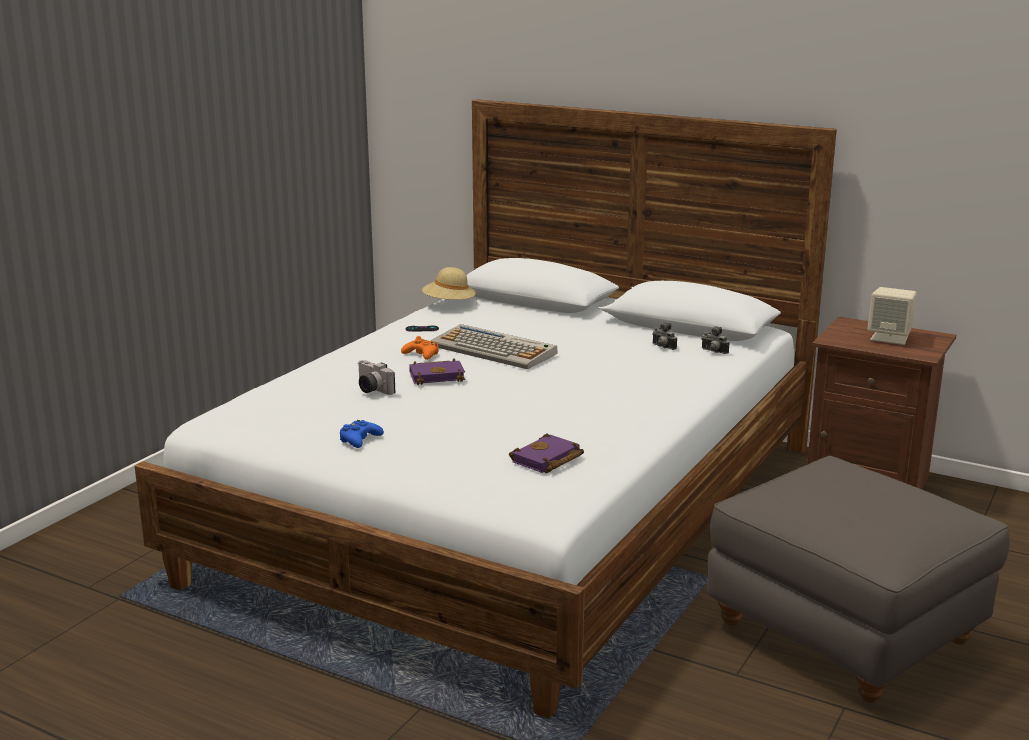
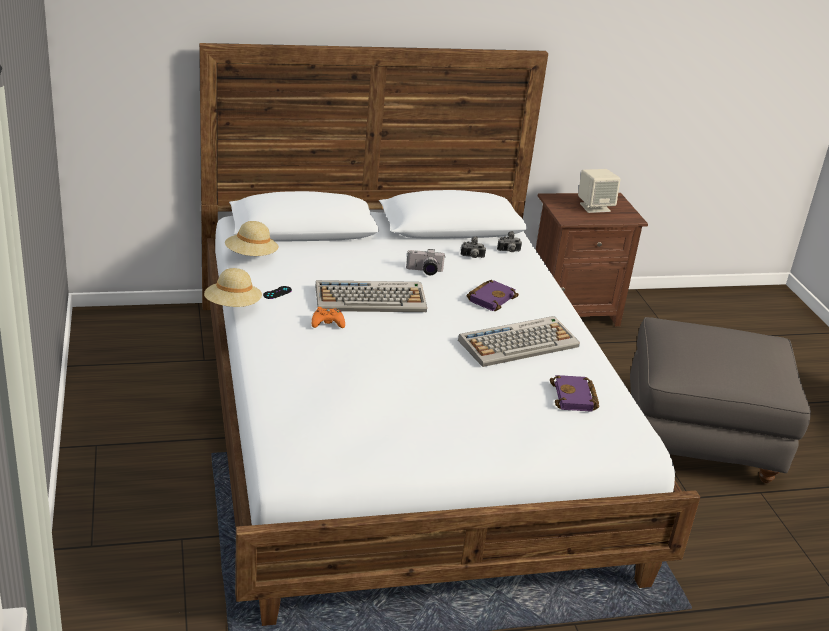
camera: 45 degrees left, 10 degrees up
(360, 440) = (435, 433): blue game controller -> none
(369, 328) = (233, 306): none -> beige hat
(371, 390) = (362, 378): camera -> camera (424, 271)
(438, 376) = (381, 343): purple book -> purple book (491, 298)
(576, 411) = (519, 343): none -> keyboard

